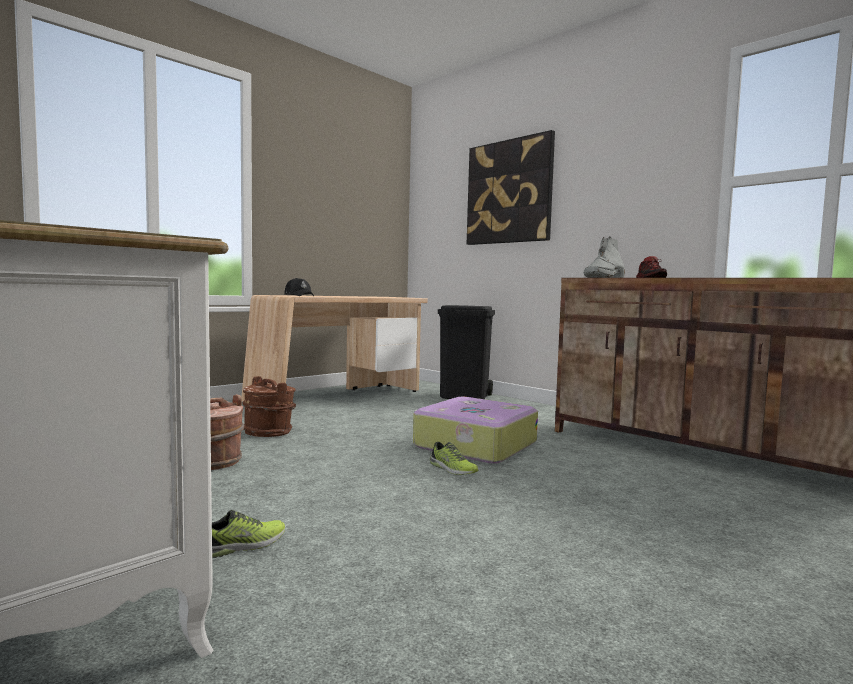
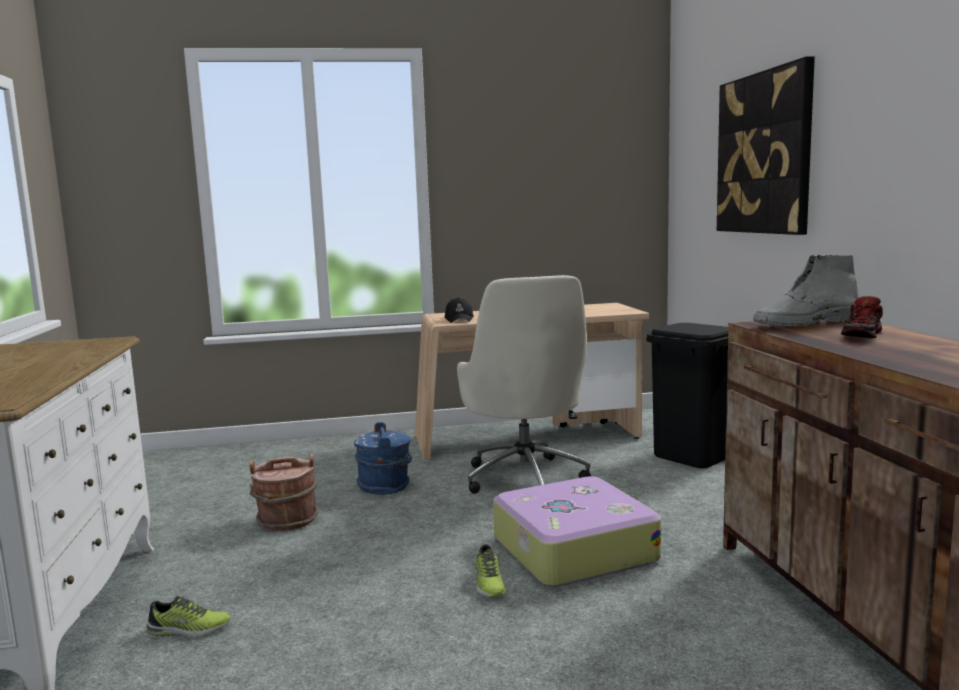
camera: 35 degrees right, 5 degrees up
(269, 432) = (385, 486): brown bucket -> blue bucket
(377, 417) = (525, 479): none -> beige office chair

